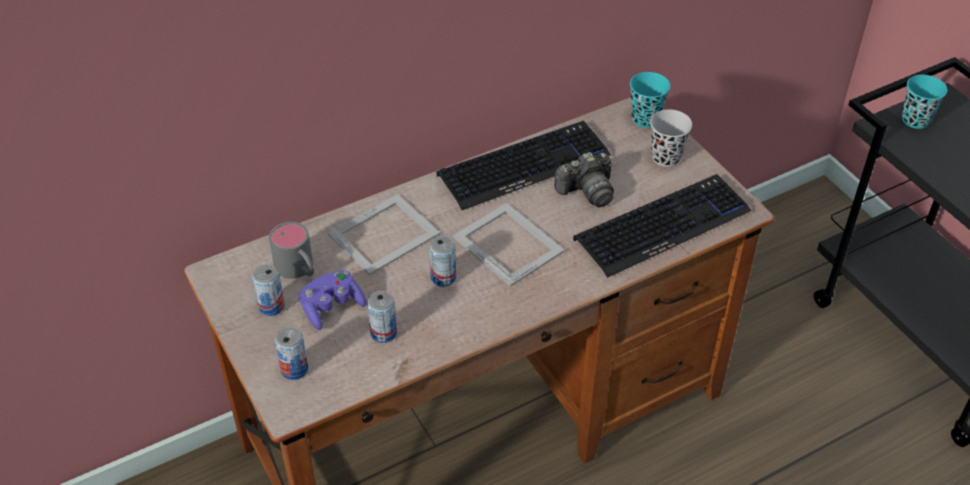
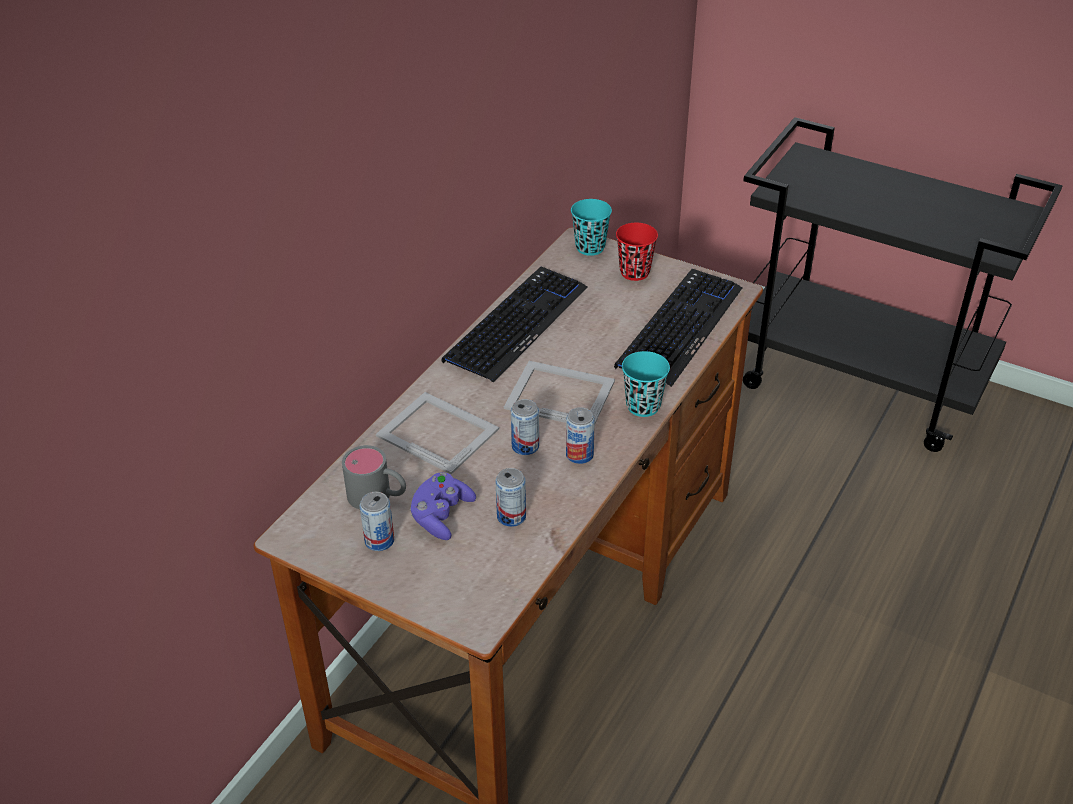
camera: 30 degrees left, 5 degrees down
(294, 369) = (453, 585): can -> can (579, 455)
(385, 234) = (437, 431): picture frame -> picture frame turned 75 degrees counterclockwise
(587, 191) = (591, 324): camera -> none
(666, 157) = (634, 272): black cup -> red cup
(915, 120) = (796, 178): turquoise cup -> turquoise cup (643, 406)

